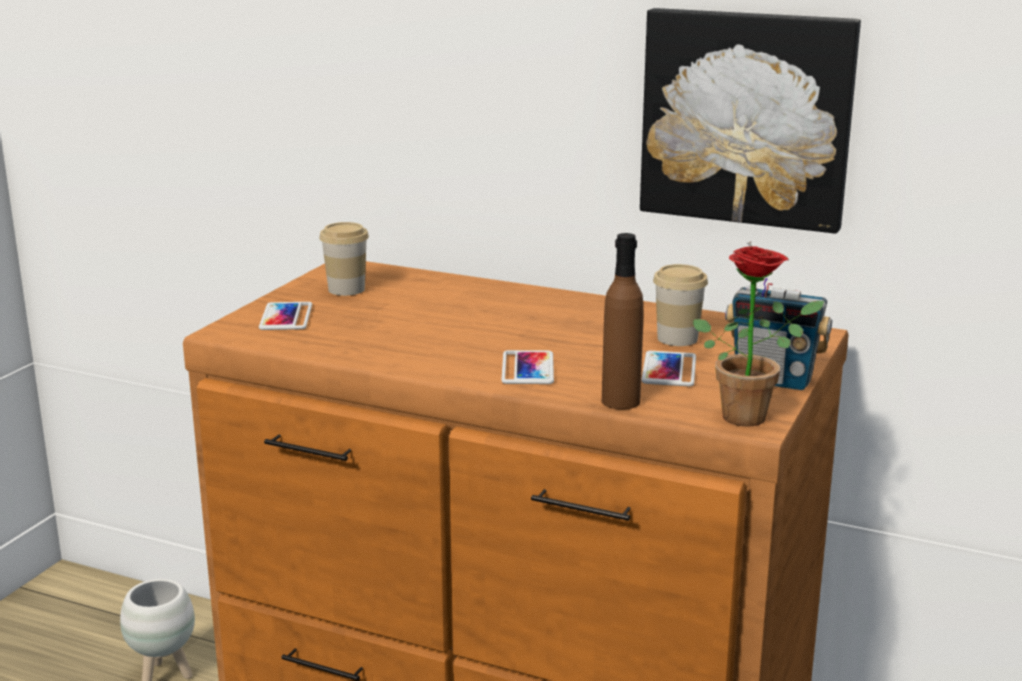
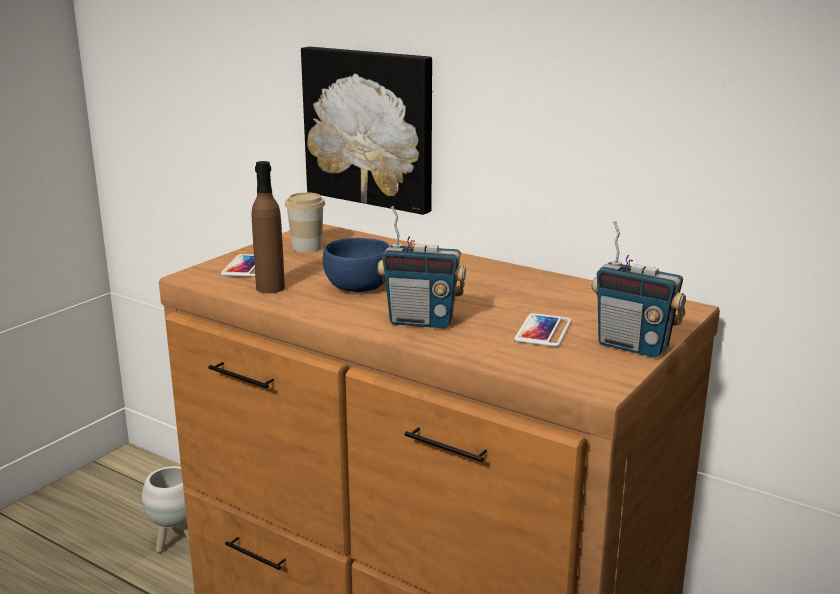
camera: 10 degrees right, 0 degrees up
(434, 333) = (359, 287): none -> blue bowl
(527, 368) = (421, 321): phone -> radio
(620, 401) = (488, 356): brown bottle -> brown bottle (270, 288)
(677, 338) = (562, 304): cup -> none
(747, 117) = (638, 115): picture -> picture (370, 127)
(752, 415) = (600, 377): potted plant -> none

